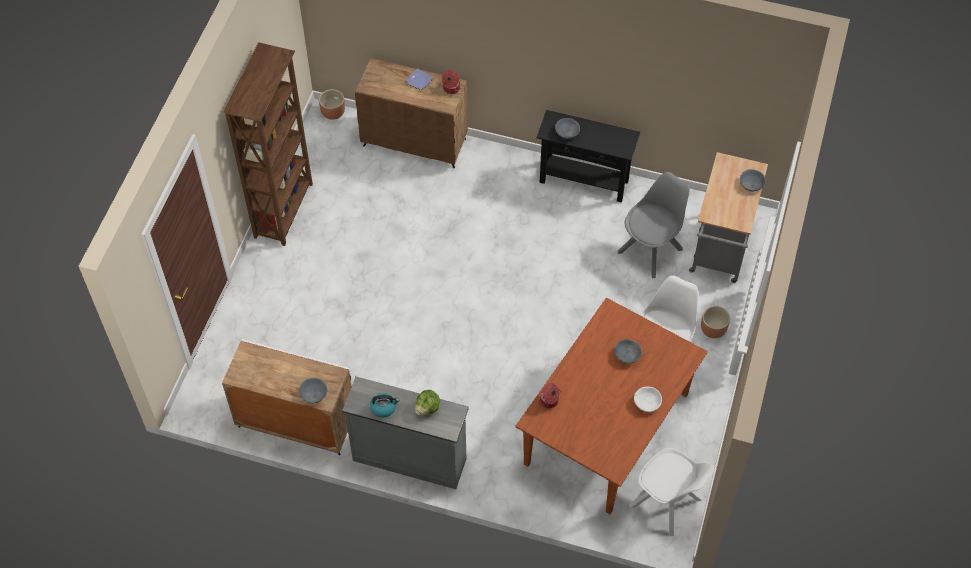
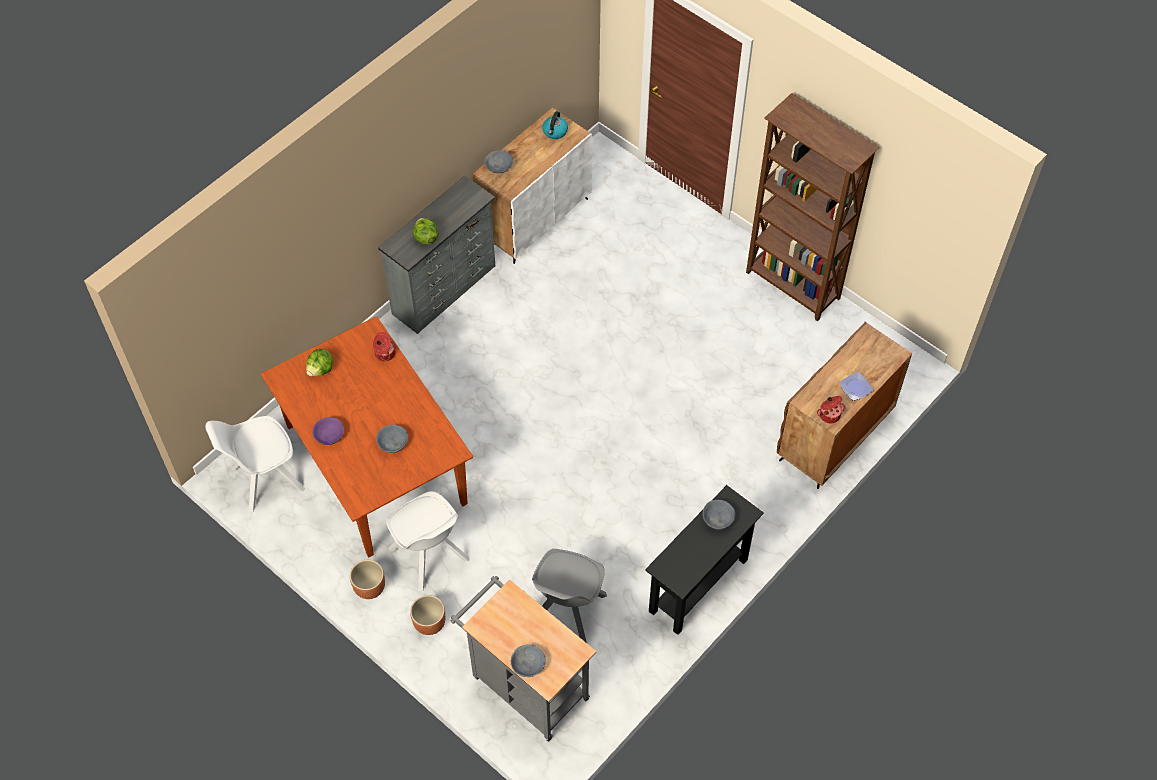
camera: 115 degrees right, 0 degrees up
(333, 112) = (913, 373): brown planter -> brown planter (370, 587)
(384, 407) = (447, 206): kettle -> kettle (555, 132)
(591, 440) = (321, 369): none -> lettuce
(647, 402) = (329, 436): white bowl -> purple bowl
(651, 249) = (567, 611): grey chair -> grey chair turned 45 degrees clockwise

